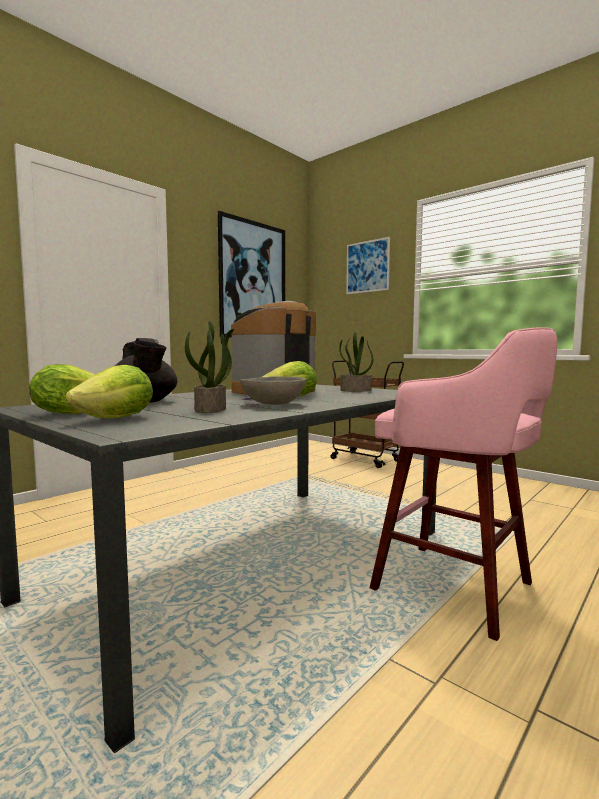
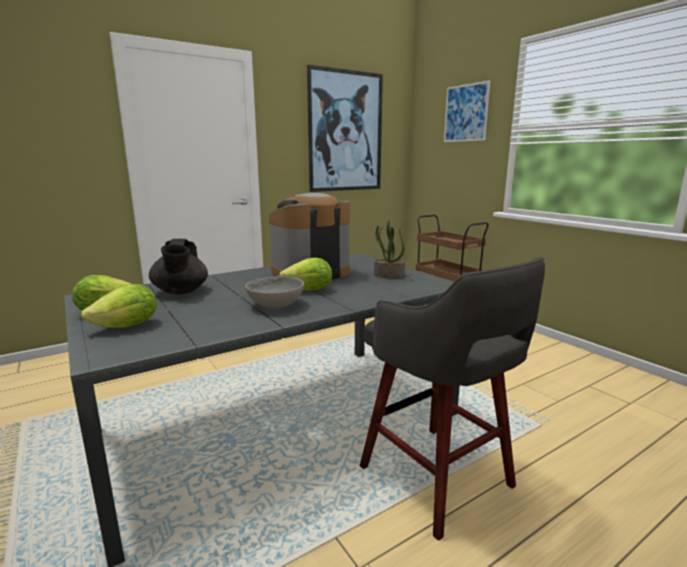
camera: 15 degrees right, 10 degrees up
(211, 409) = (213, 313): potted plant -> none
(457, 588) = (439, 479): pink stool -> grey stool

